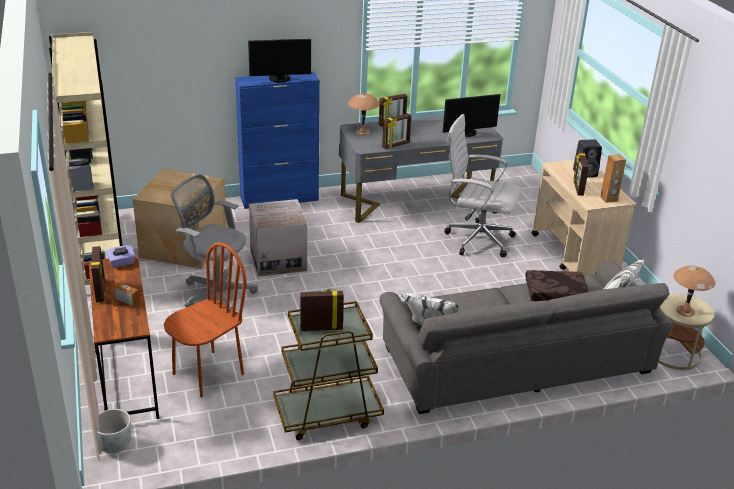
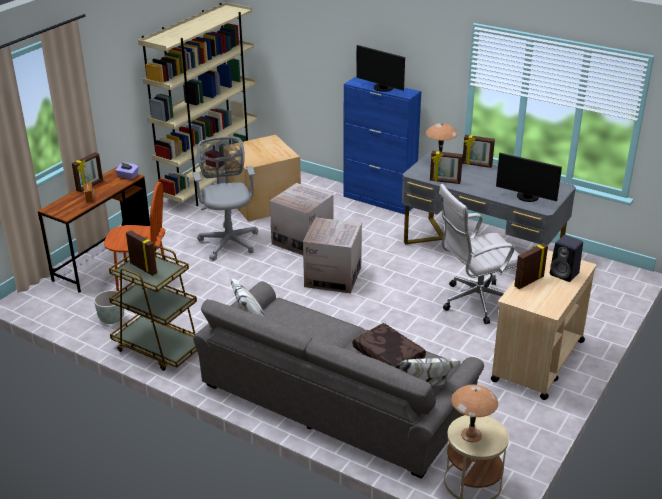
camera: 50 degrees right, 0 degrees up
(114, 445) = (38, 292): grey planter -> grey planter (111, 319)
(354, 275) = (333, 277): none -> cardboard box
(476, 239) = (474, 302): white office chair -> white office chair turned 90 degrees counterclockwise
(609, 199) = (538, 303): brown speaker -> none

